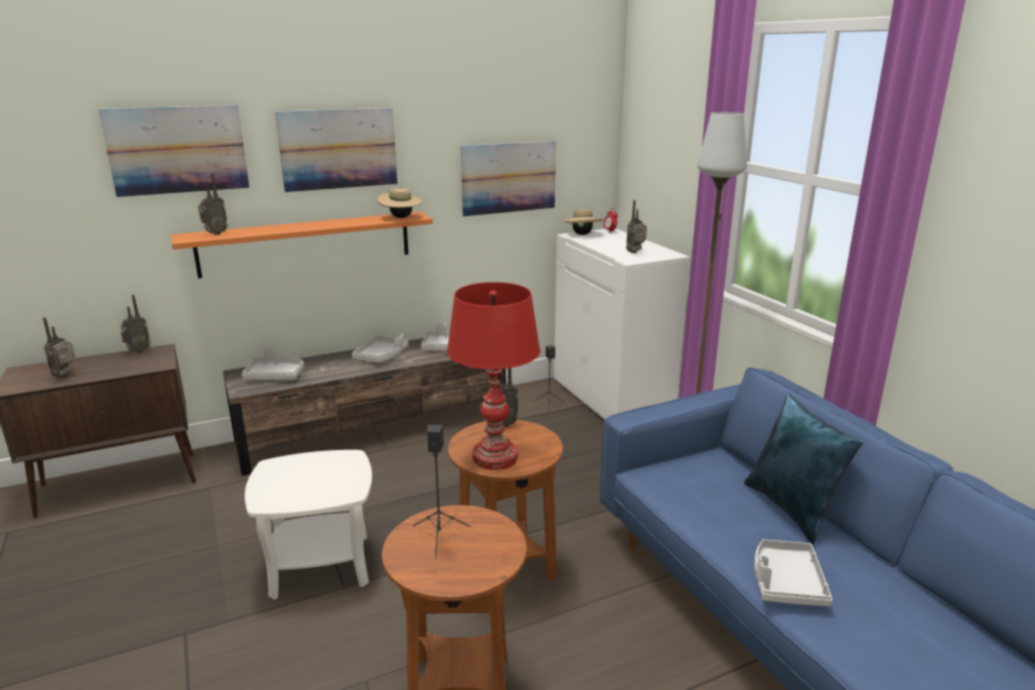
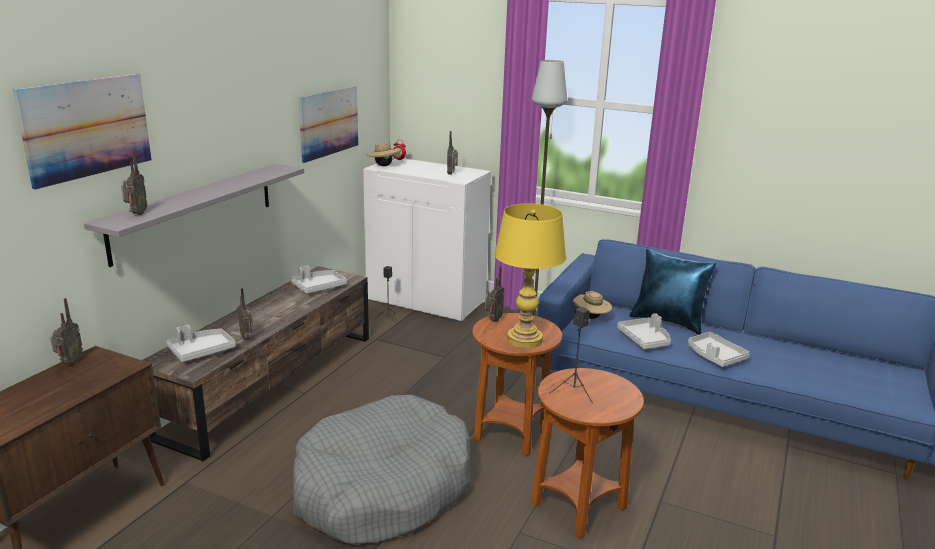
camera: 40 degrees left, 0 degrees up
(67, 375) = (36, 406): radio -> radio (247, 337)
(306, 244) = (195, 211): orange shelf -> grey shelf
(321, 565) = (382, 488): white side table -> grey dog bed
(338, 149) = (216, 110): picture -> none
(381, 356) = (273, 308): grey tray -> grey tray (645, 340)
(400, 217) = (275, 171): beige hat -> beige hat (590, 318)
(495, 458) = (524, 340): red table lamp -> yellow table lamp

